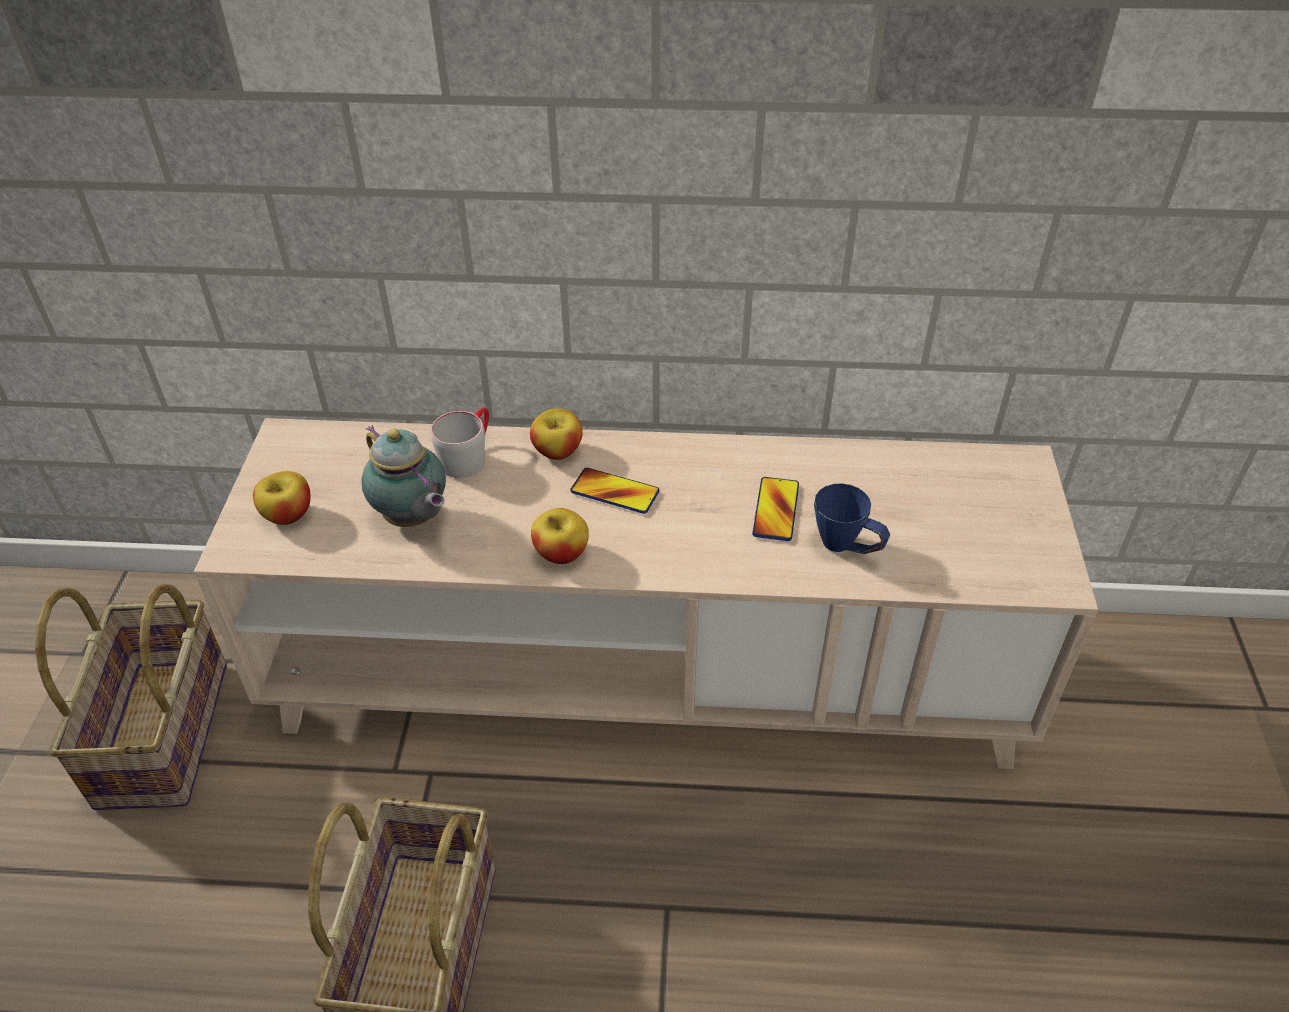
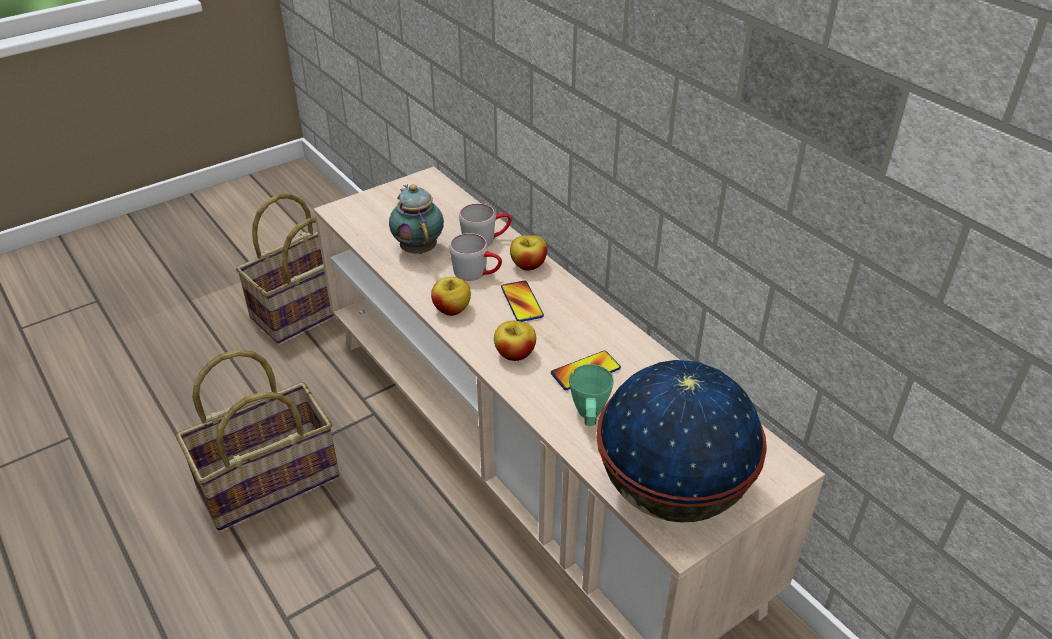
camera: 50 degrees right, 5 degrees down
(288, 515) = (377, 211): apple -> apple (515, 354)
(413, 519) = (418, 248): teapot -> teapot turned 150 degrees clockwise
(522, 497) = (477, 273): none -> grey mug
(847, 548) = (589, 419): blue mug -> green mug
(995, 551) = (672, 491): none -> globe

